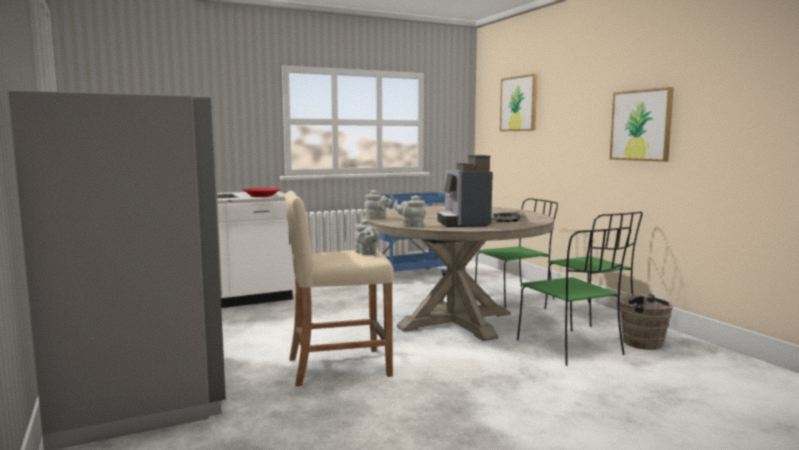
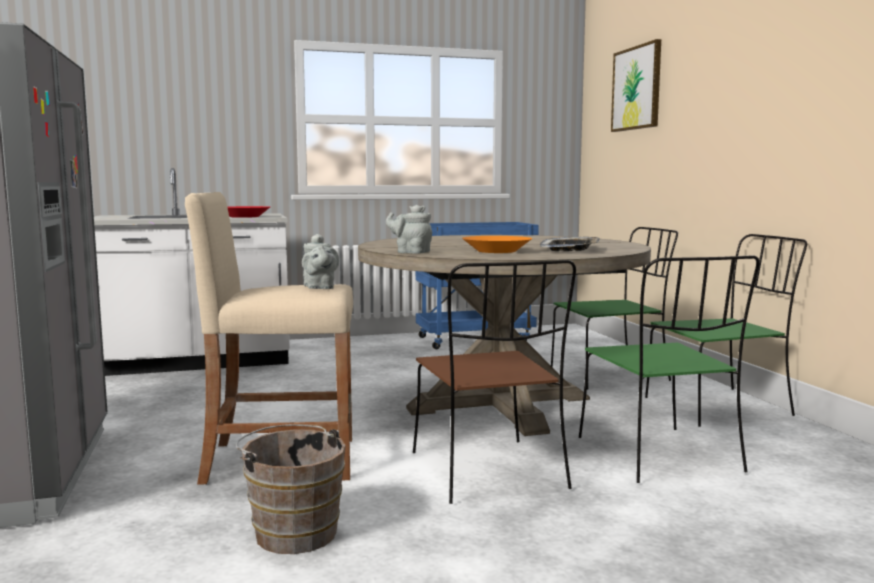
camera: 10 degrees right, 0 degrees up
(378, 218) = (380, 244): grey teapot -> none
(463, 223) = (496, 251): coffee machine -> orange bowl
(475, 365) = (489, 472): none -> brown chair
(591, 315) = (720, 406): green chair -> green chair turned 90 degrees counterclockwise
(639, 342) = (783, 453): brown bucket -> brown bucket (293, 531)
(641, 125) = (808, 101): picture -> none

